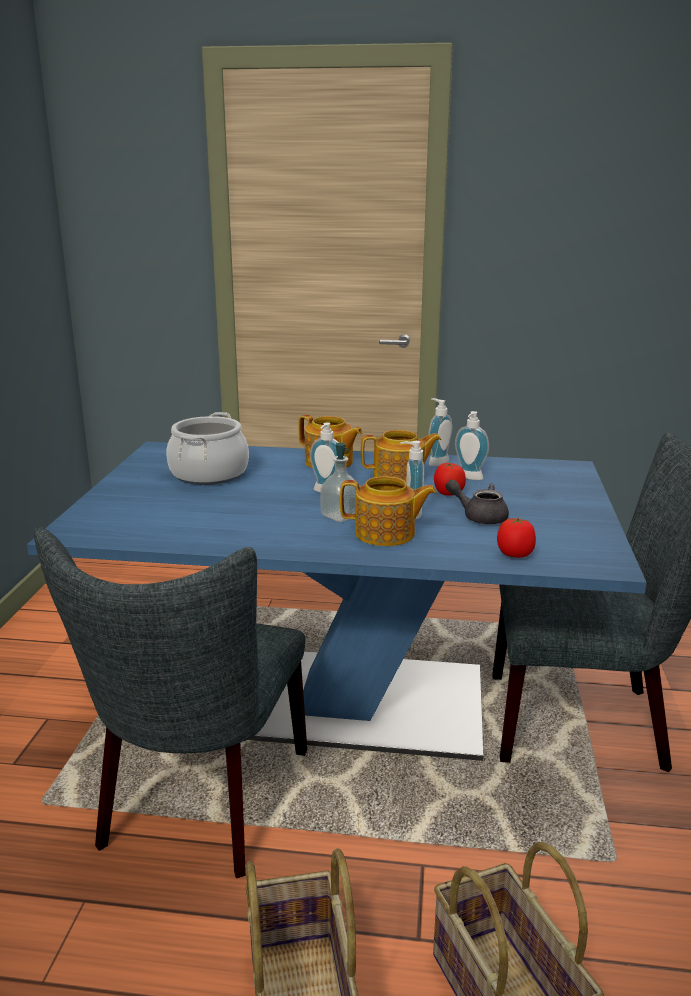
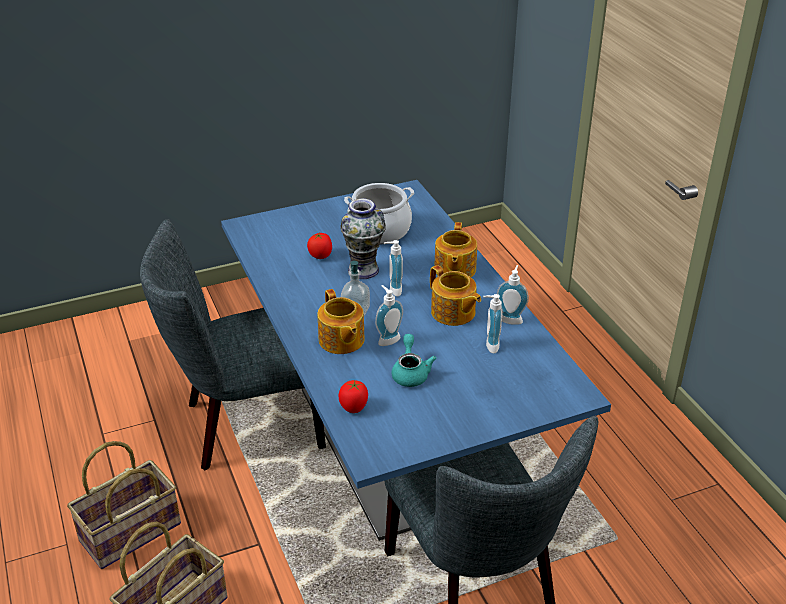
camera: 60 degrees right, 15 degrees up
(269, 496) = (363, 270): none -> vase
(448, 493) = (444, 345): tomato -> tomato (320, 256)
(479, 516) = (410, 373): grey teapot -> turquoise teapot

